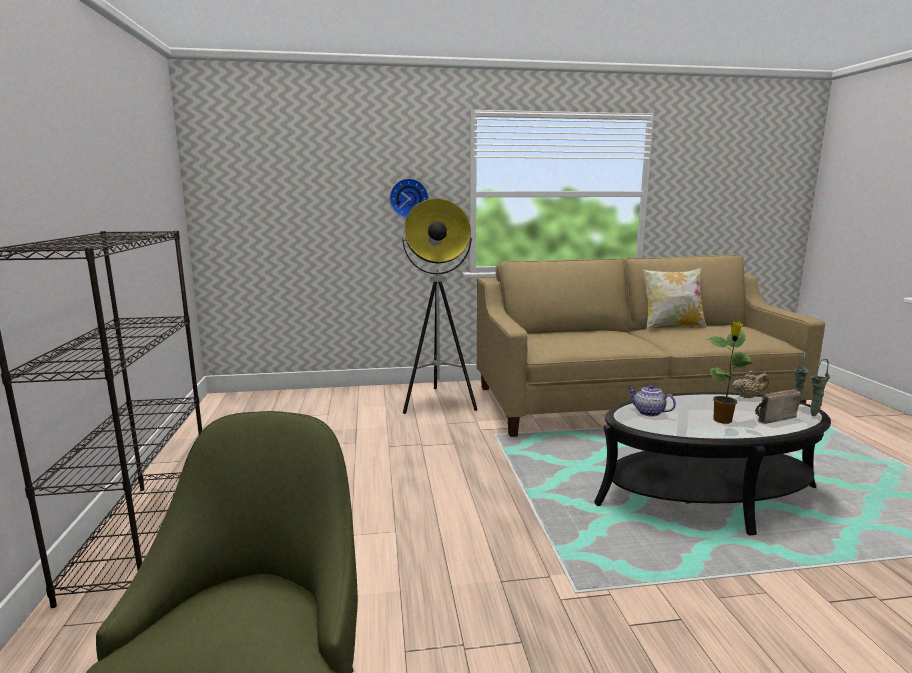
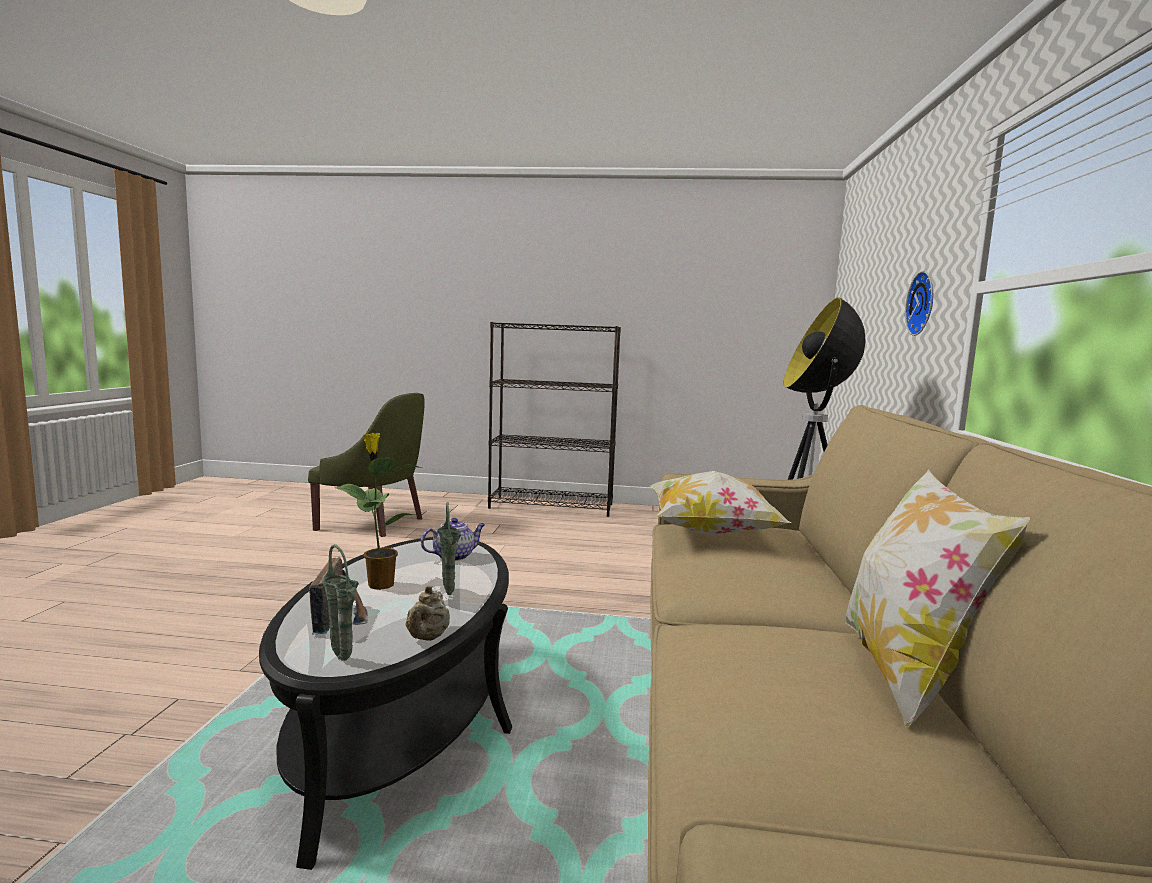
camera: 105 degrees right, 5 degrees down
(563, 343) = (710, 532): none -> pillow
(814, 415) = (295, 657): green vase -> green vase (449, 594)

